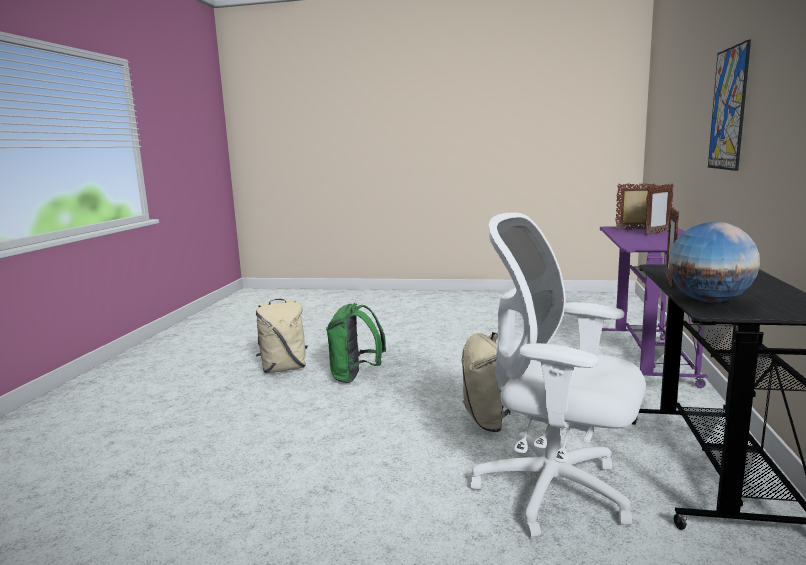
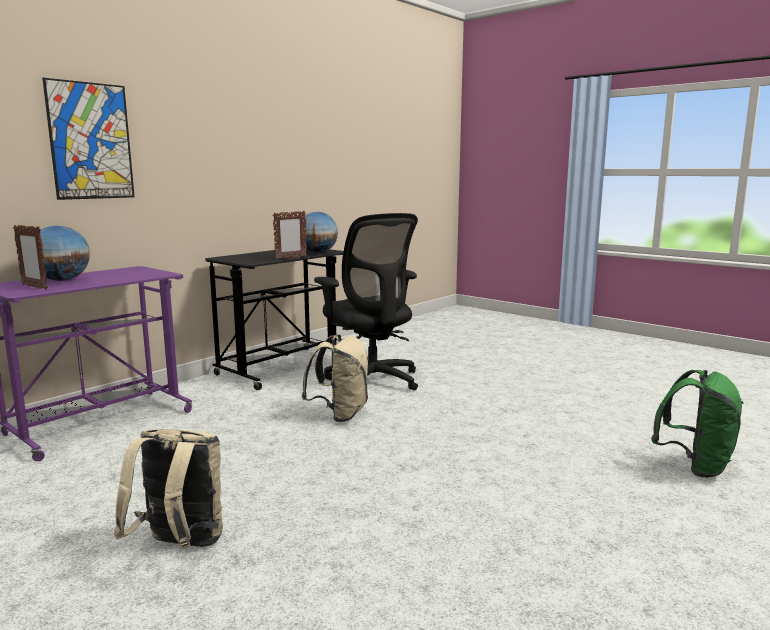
camera: 150 degrees left, 0 degrees up
(284, 368) = (496, 561): beige backpack -> beige backpack (179, 546)
(355, 377) = (401, 502): green backpack -> green backpack (695, 466)
(561, 490) = (369, 379): white office chair -> black office chair
(657, 233) = (62, 280): picture frame -> globe

